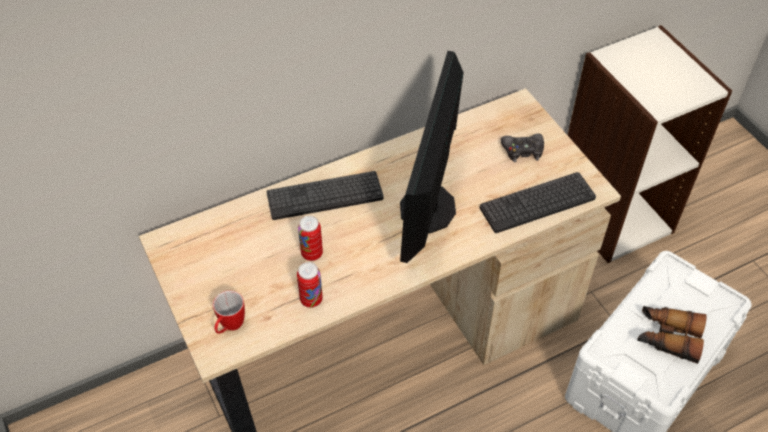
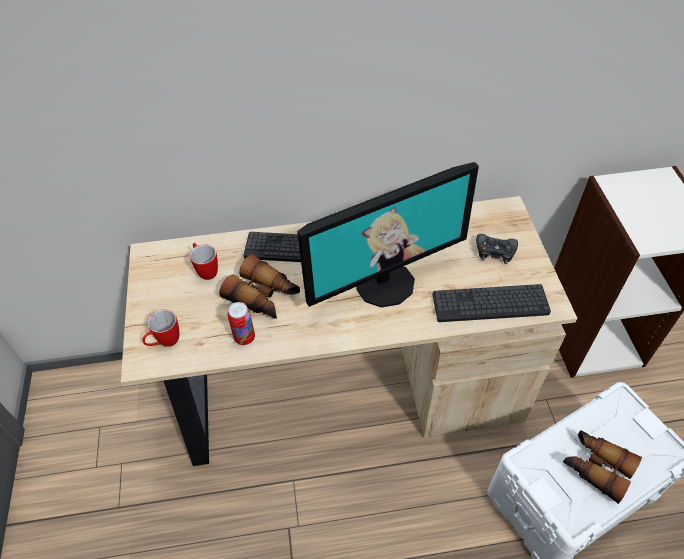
camera: 20 degrees right, 0 degrees up
(237, 242) = (206, 270): none -> mug
(312, 253) = (264, 296): can -> binoculars
(429, 209) = (385, 283): monitor -> monitor turned 150 degrees counterclockwise

